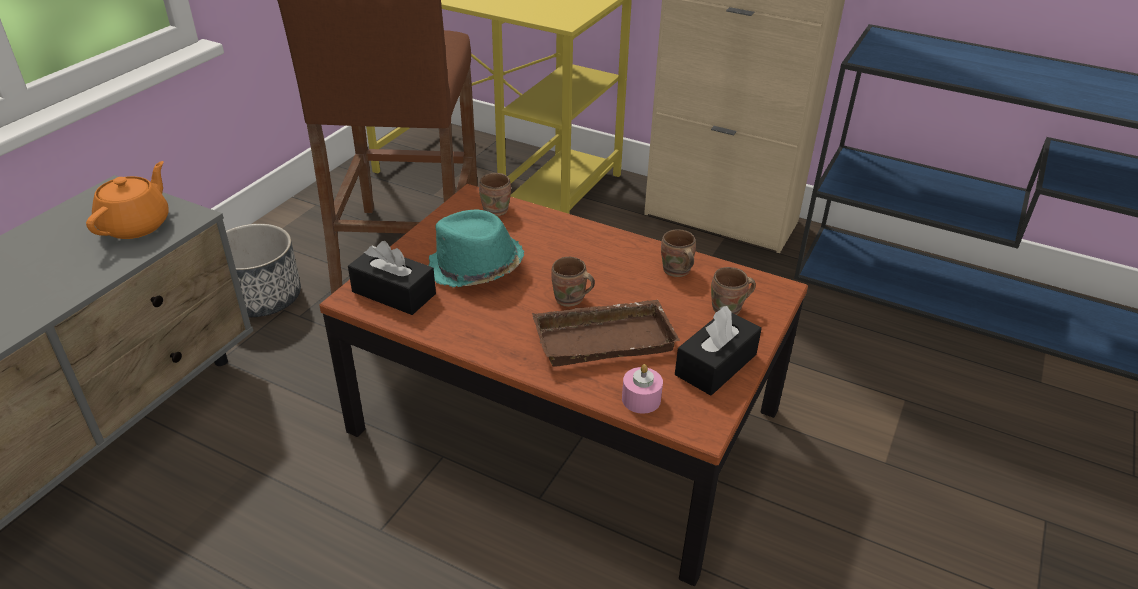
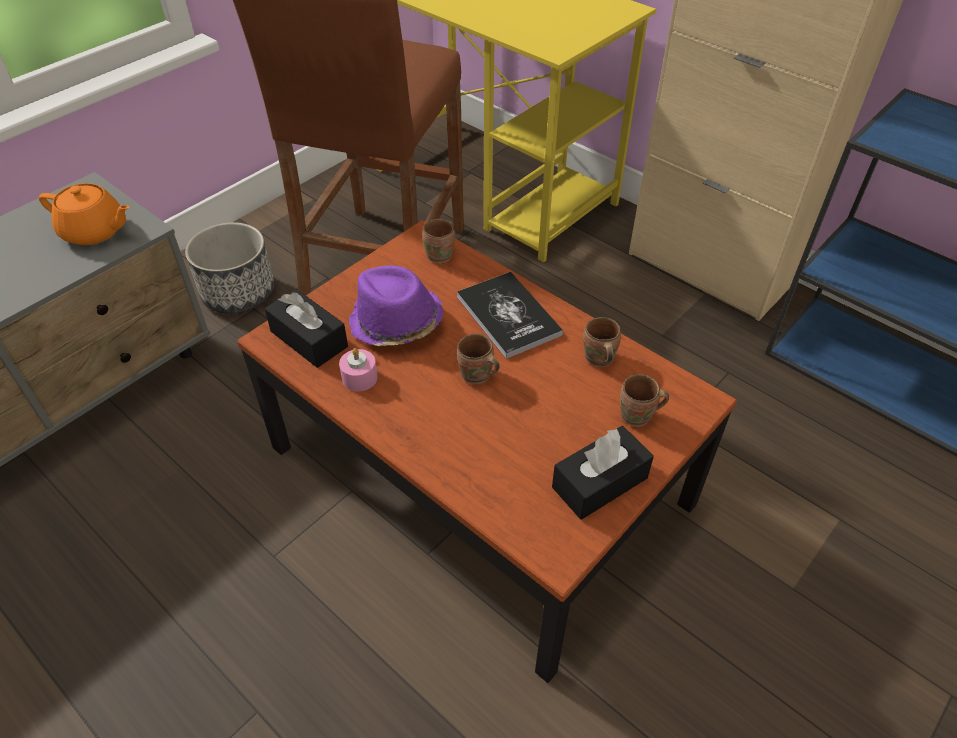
camera: 15 degrees right, 10 degrees up
(137, 225) = (95, 231): orange teapot -> orange teapot turned 75 degrees clockwise
(475, 268) = (395, 323): turquoise hat -> purple hat
(580, 248) = (508, 315): none -> book
(604, 338) = (495, 428): brown tray -> none
(641, 399) = (507, 509): pink candle -> pink candle (359, 378)

